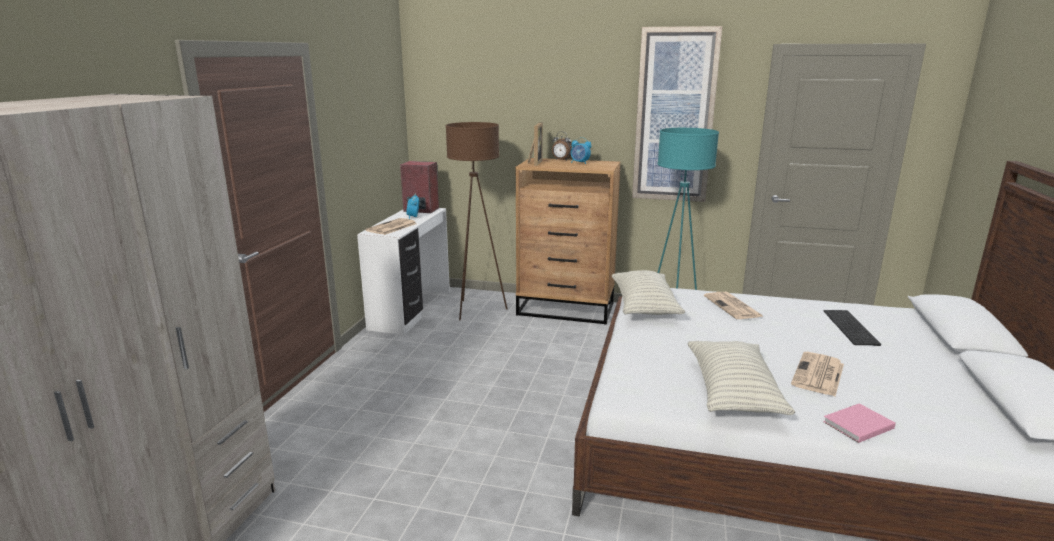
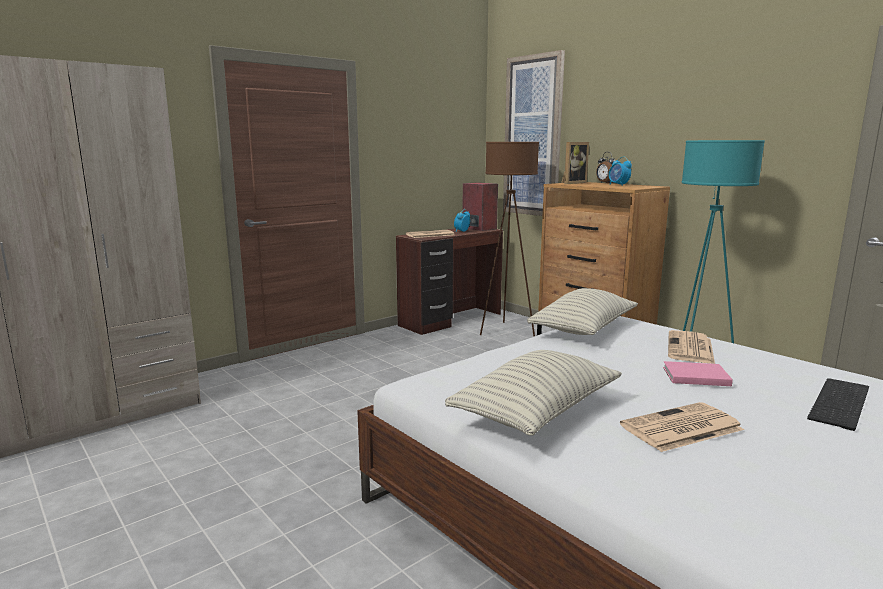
camera: 35 degrees right, 5 degrees down
(412, 310) = (451, 320): white desk -> brown desk
(674, 116) = (738, 132): picture -> picture (533, 137)
(856, 425) = (636, 485): pink book -> pink book (694, 376)

